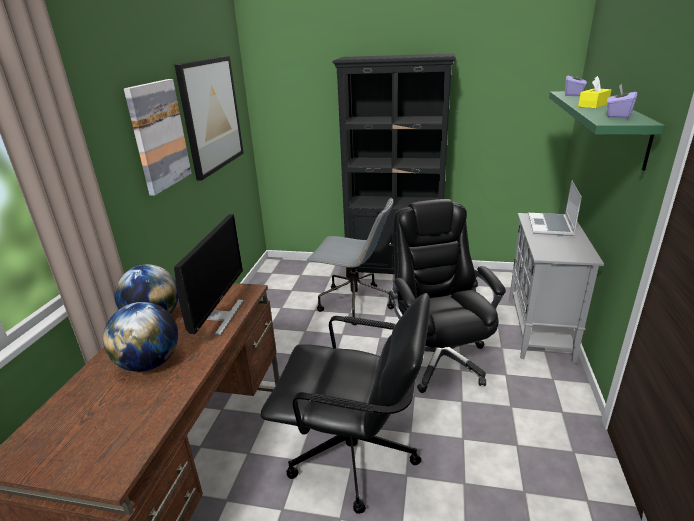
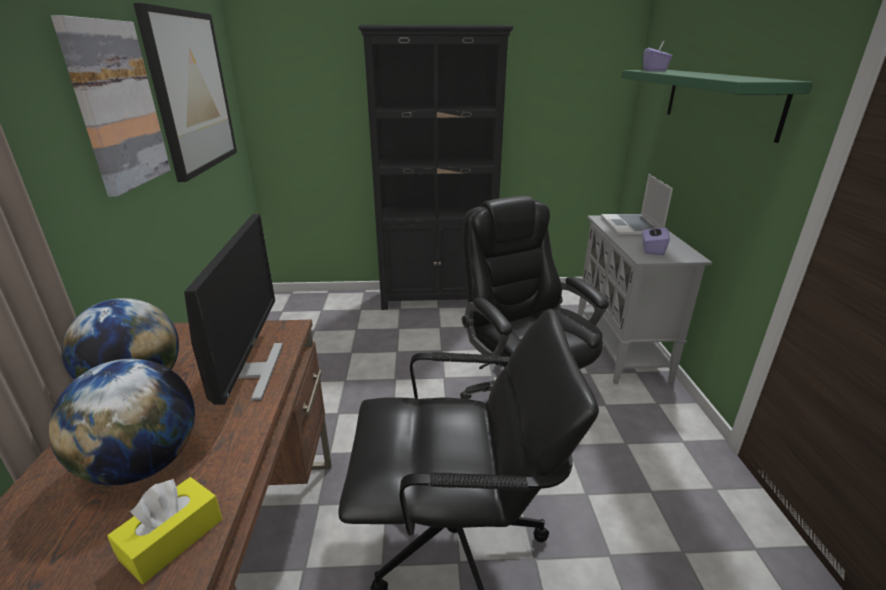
camera: 15 degrees left, 0 degrees up
(353, 303) = (398, 339): grey office chair -> none
(593, 105) = (696, 74): yellow tissue box -> yellow tissue box (172, 539)
(618, 115) = (744, 78): purple tissue box -> purple tissue box (652, 249)

